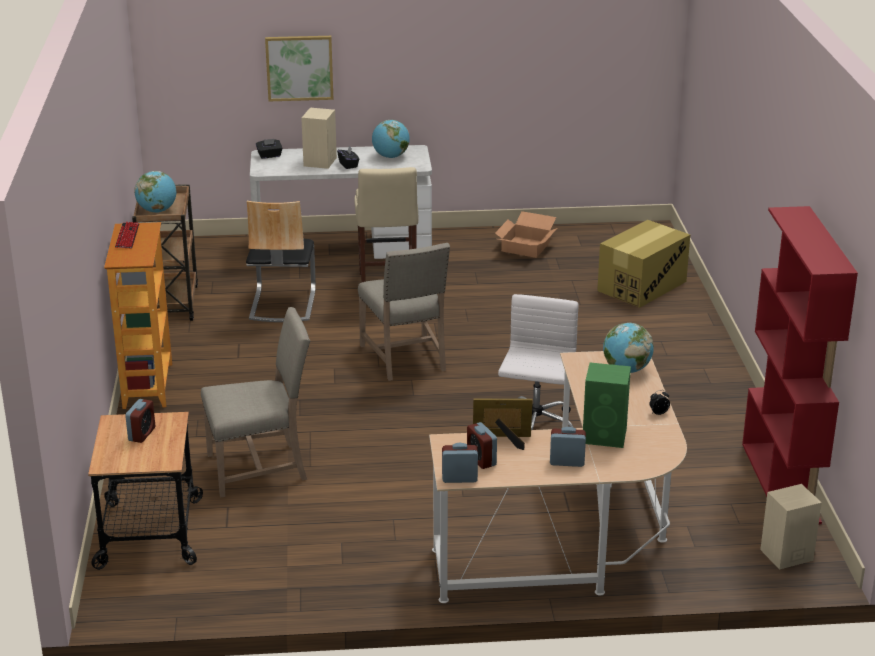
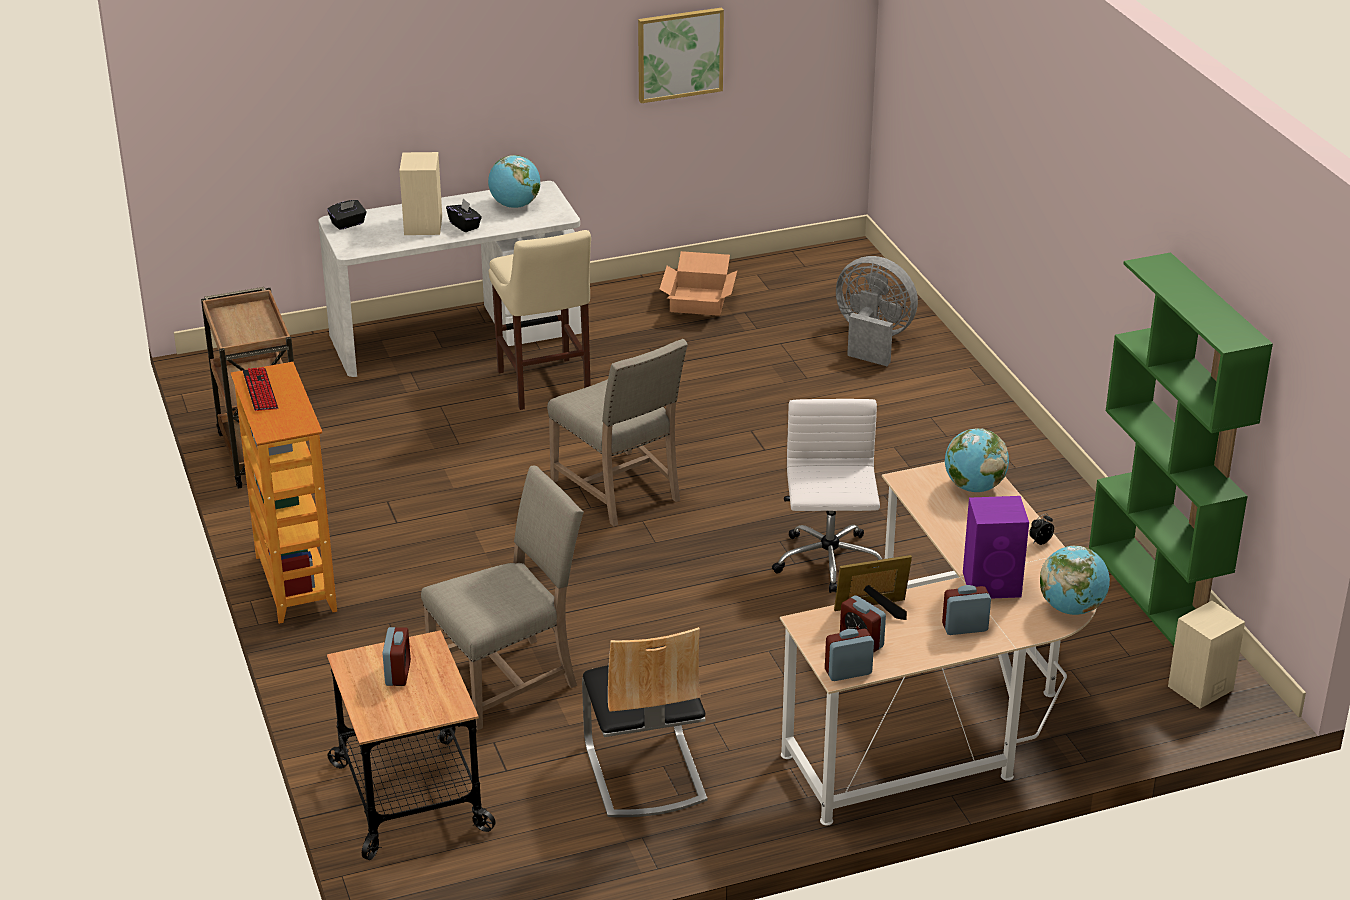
camera: 15 degrees left, 5 degrees up
(157, 211) = (244, 334): globe -> globe (1071, 608)
(282, 304) = (416, 433): chair -> chair (644, 772)
(299, 67) = (377, 98): picture -> picture (679, 54)
(605, 436) = (993, 584): green speaker -> purple speaker
(641, 286) = (872, 340): cardboard box -> grey fan
(781, 483) = (1155, 593): red bookcase -> green bookcase

